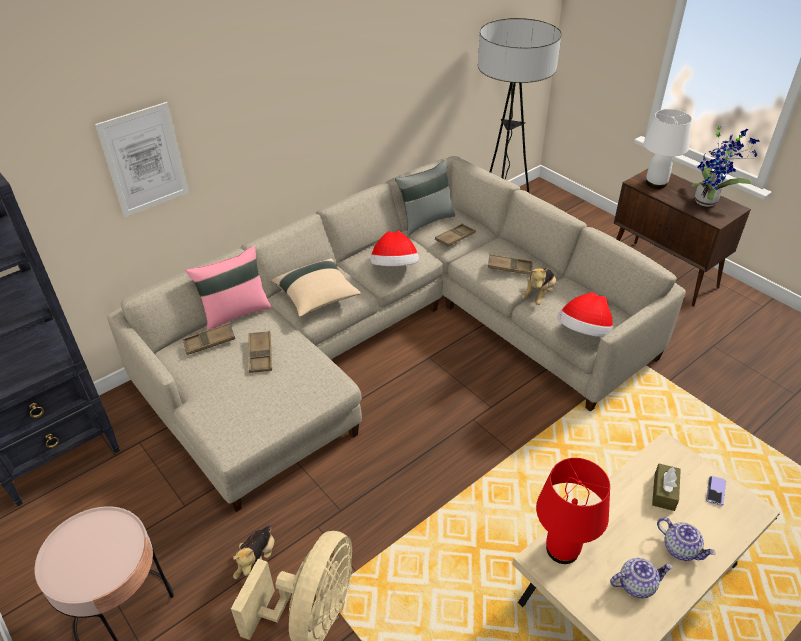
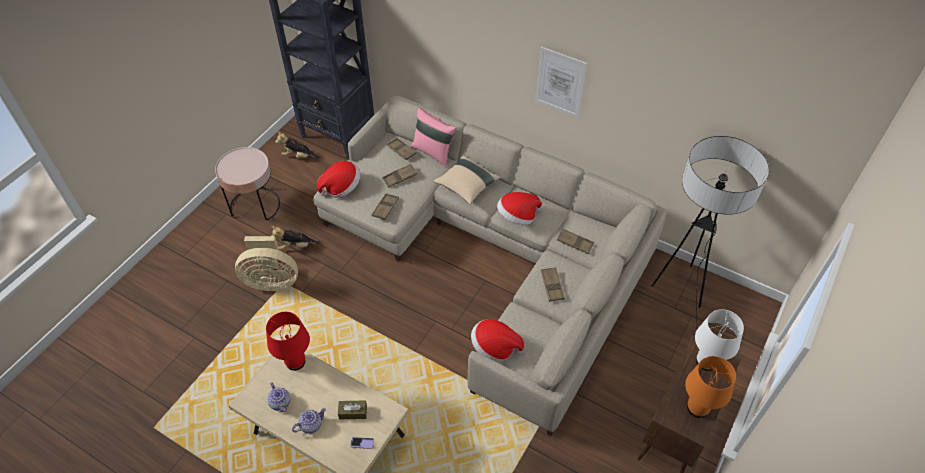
camera: 70 degrees right, 10 degrees up
(144, 160) = (436, 38): picture -> picture (560, 82)
(231, 427) = (341, 187): none -> hat
(308, 383) = (385, 208): none -> brown tray
(425, 220) = (588, 219): grey pillow -> none
(538, 295) = (532, 313): plush toy -> plush toy (298, 156)
(681, 548) = (311, 424): teapot -> teapot turned 150 degrees counterclockwise
(708, 201) = (697, 408): potted plant -> orange table lamp

